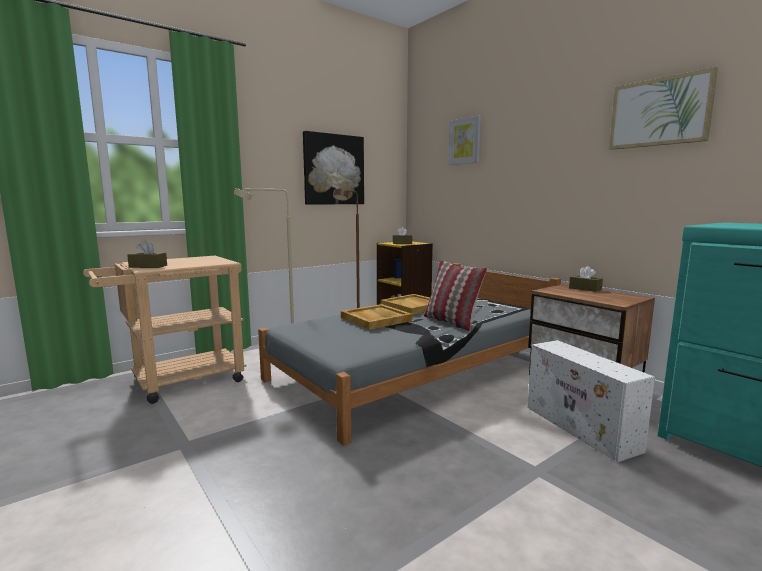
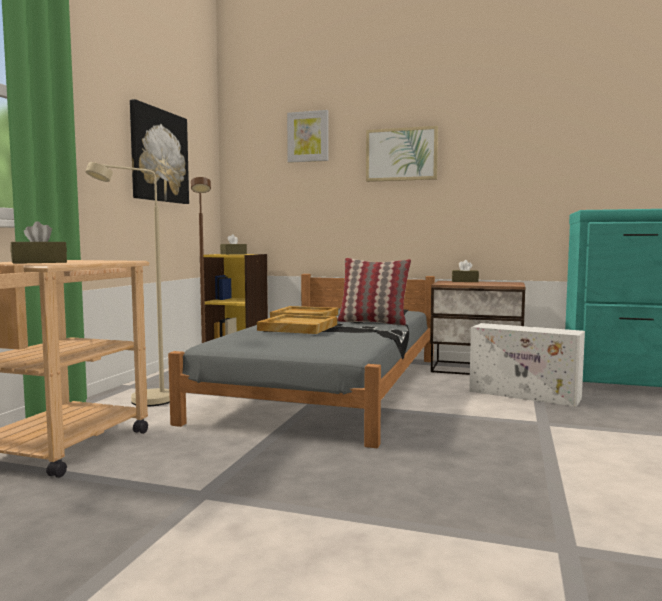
camera: 35 degrees left, 5 degrees down
(659, 112) = (513, 123): picture -> picture (401, 154)

